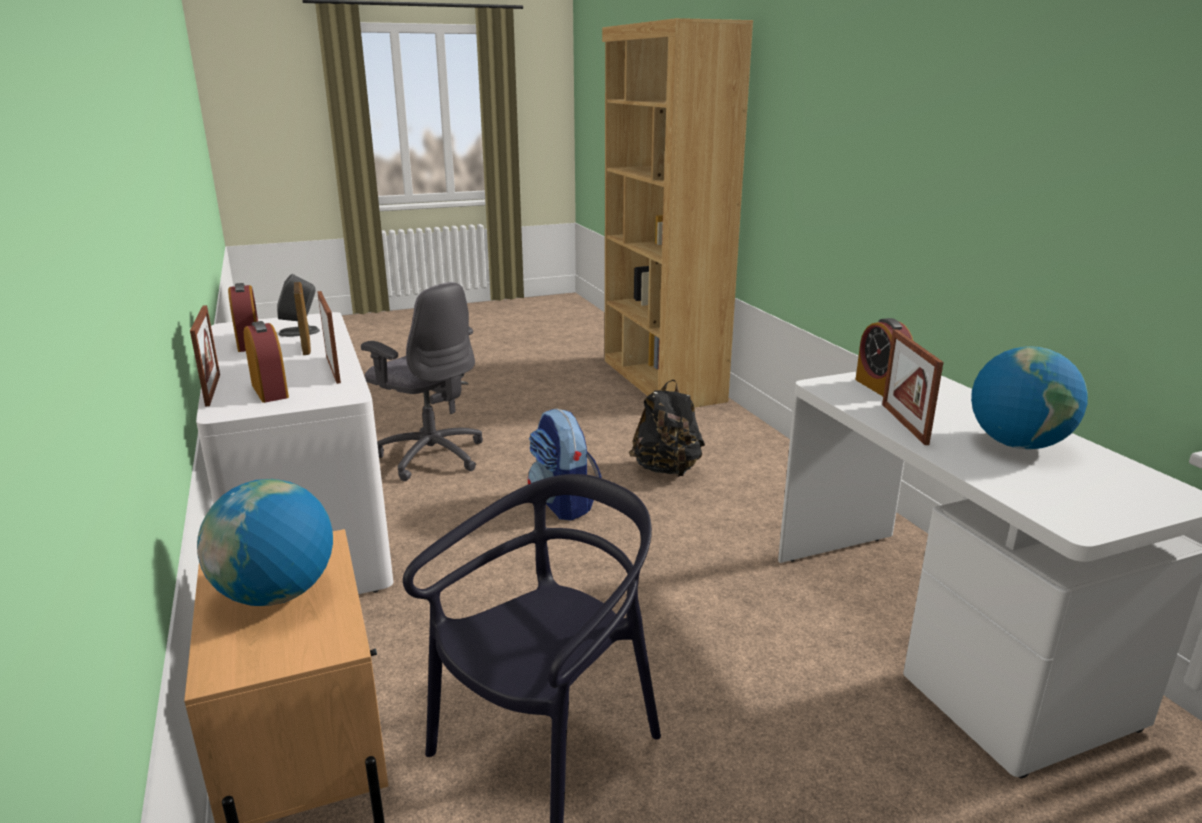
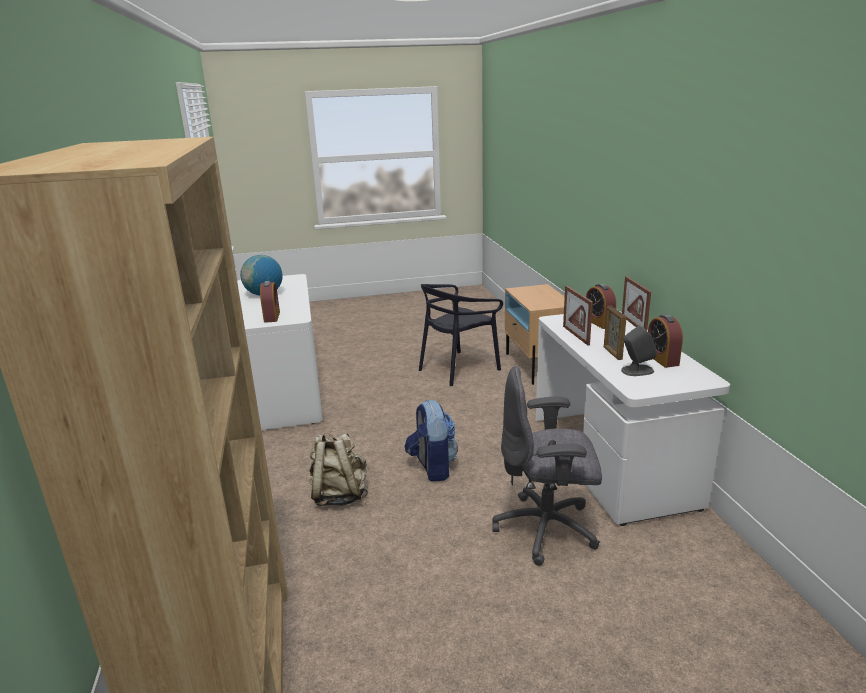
camera: 170 degrees left, 0 degrees up
(276, 594) = (540, 297): globe -> none
(431, 456) = (547, 529): grey office chair -> grey office chair turned 45 degrees counterclockwise
(667, 470) = (339, 495): black backpack -> beige backpack
(904, 423) = (293, 302): picture frame -> none

